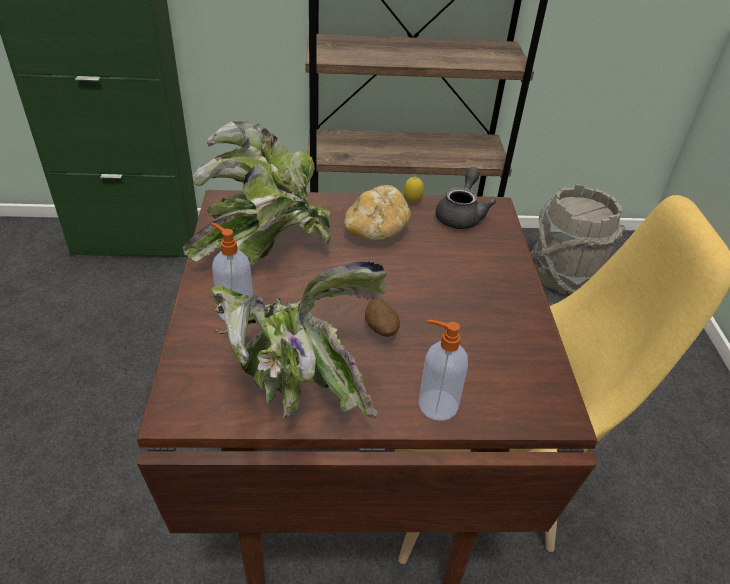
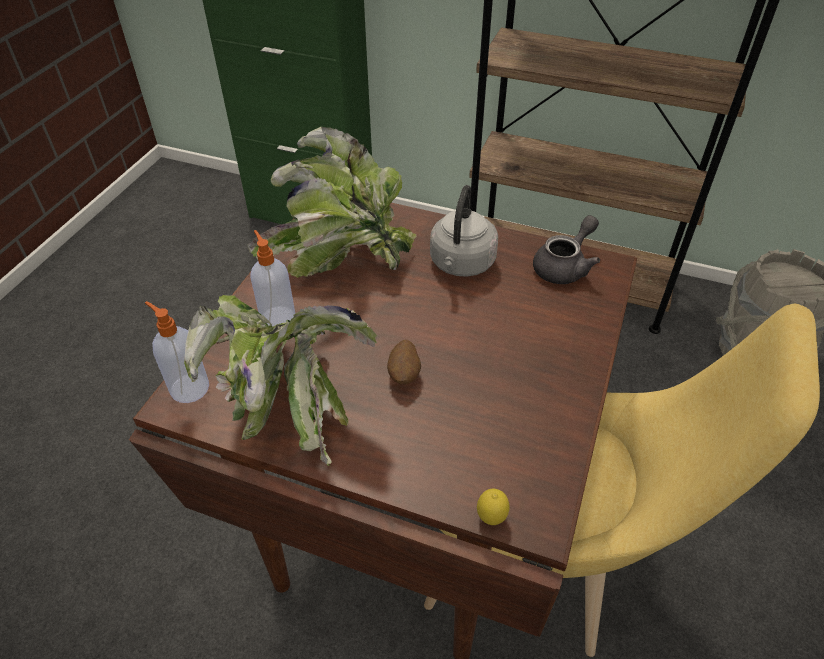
camera: 25 degrees right, 5 degrees up
(376, 230) = (461, 264): bread -> grey kettle
(412, 201) = (518, 240): lemon -> lemon (491, 518)
(436, 404) = (414, 469): soap dispenser -> soap dispenser (188, 387)

